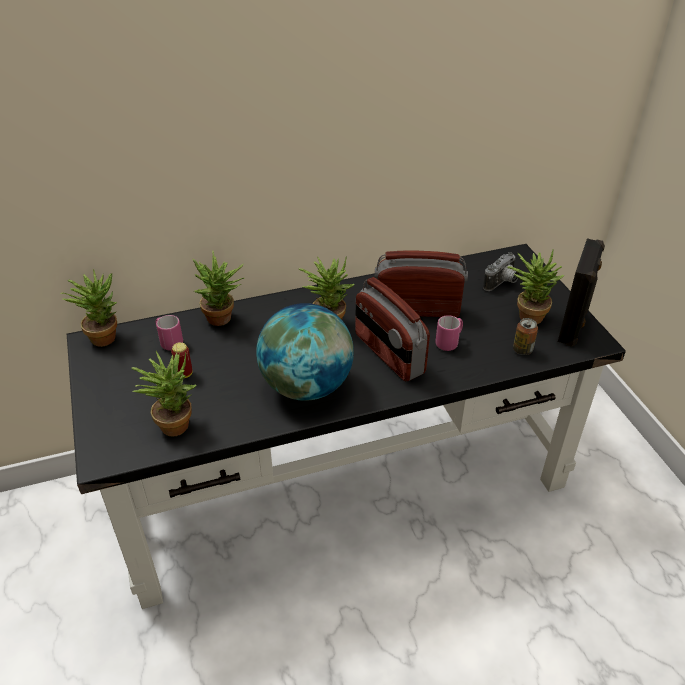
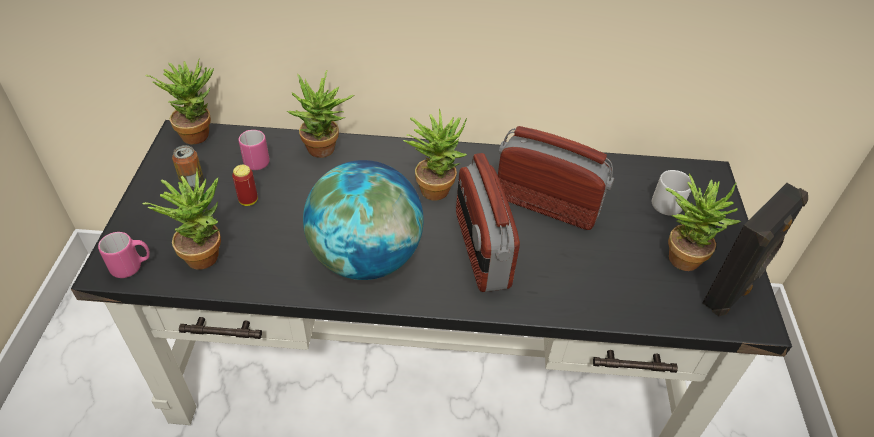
camera: 20 degrees right, 5 degrees up
(449, 342) = (562, 259): pink mug -> pink mug (132, 266)
(502, 283) = (670, 204): camera -> grey mug
(522, 350) = (649, 299): can -> can (192, 182)

